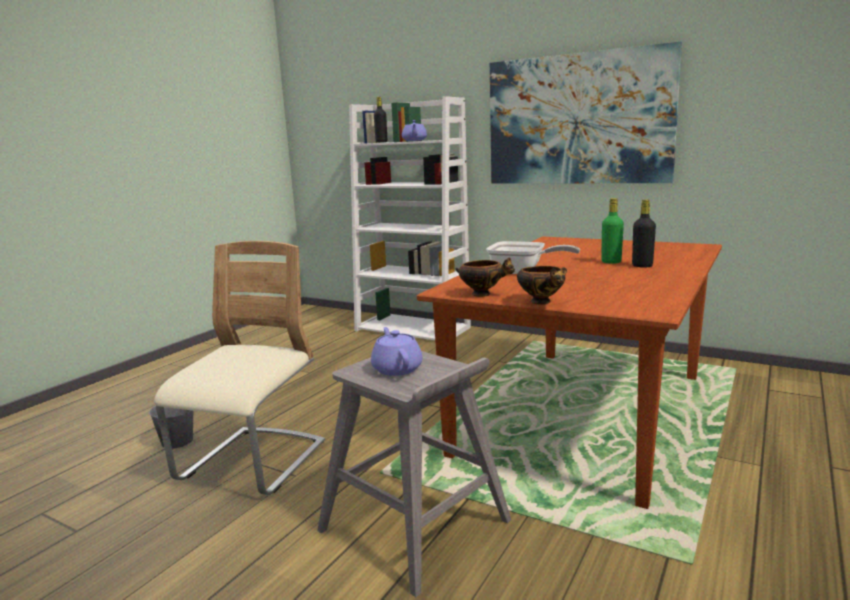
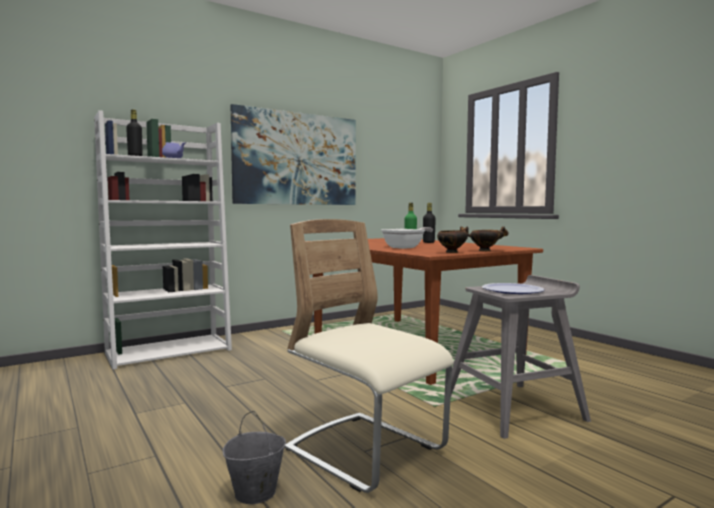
camera: 65 degrees left, 10 degrees down
(396, 368) = (512, 290): purple teapot -> plate

